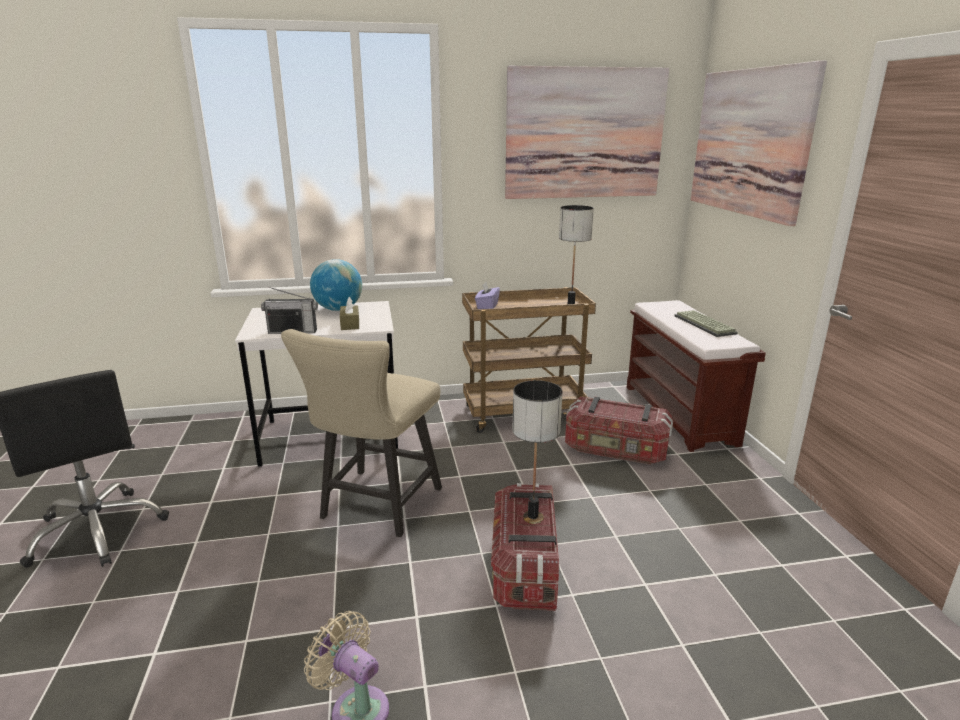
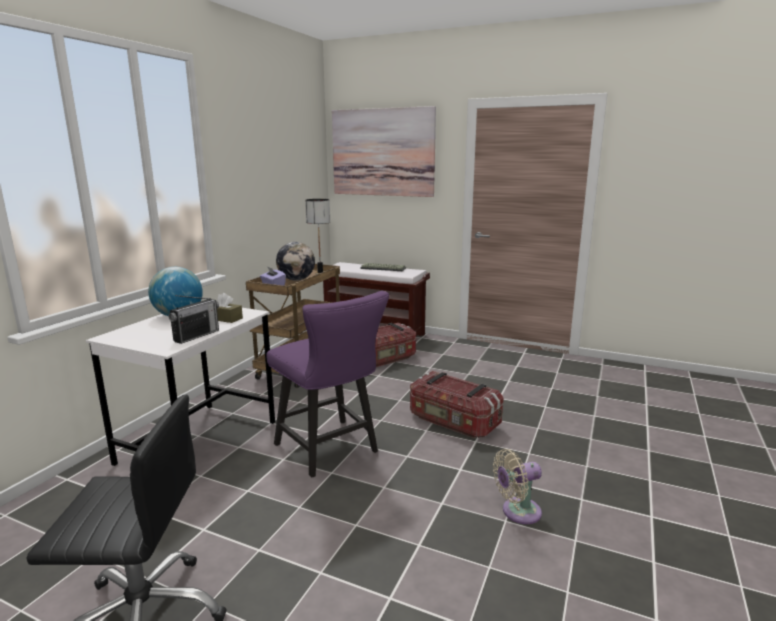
camera: 55 degrees left, 5 degrees down
(376, 507) = (331, 451): beige chair -> purple chair
(527, 306) = (296, 280): none -> globe
(532, 517) = (454, 385): table lamp -> none
(584, 134) = (280, 149): picture -> none

